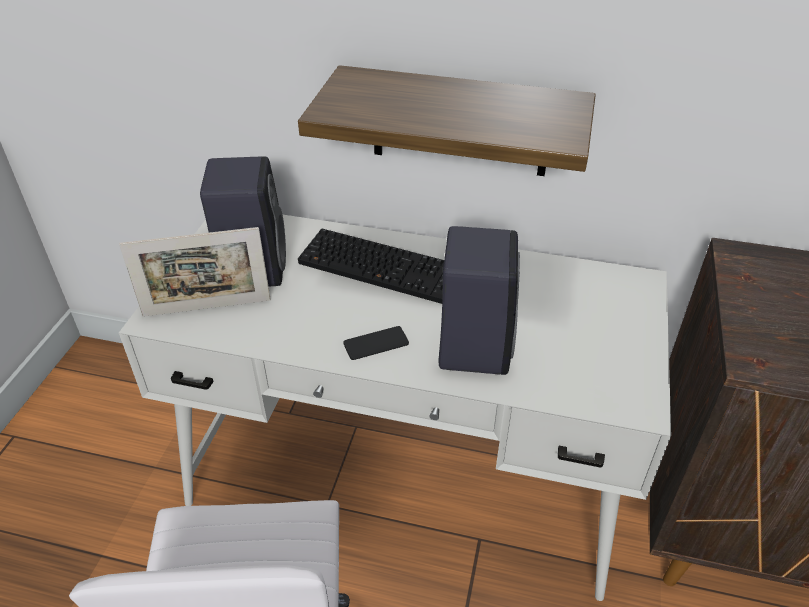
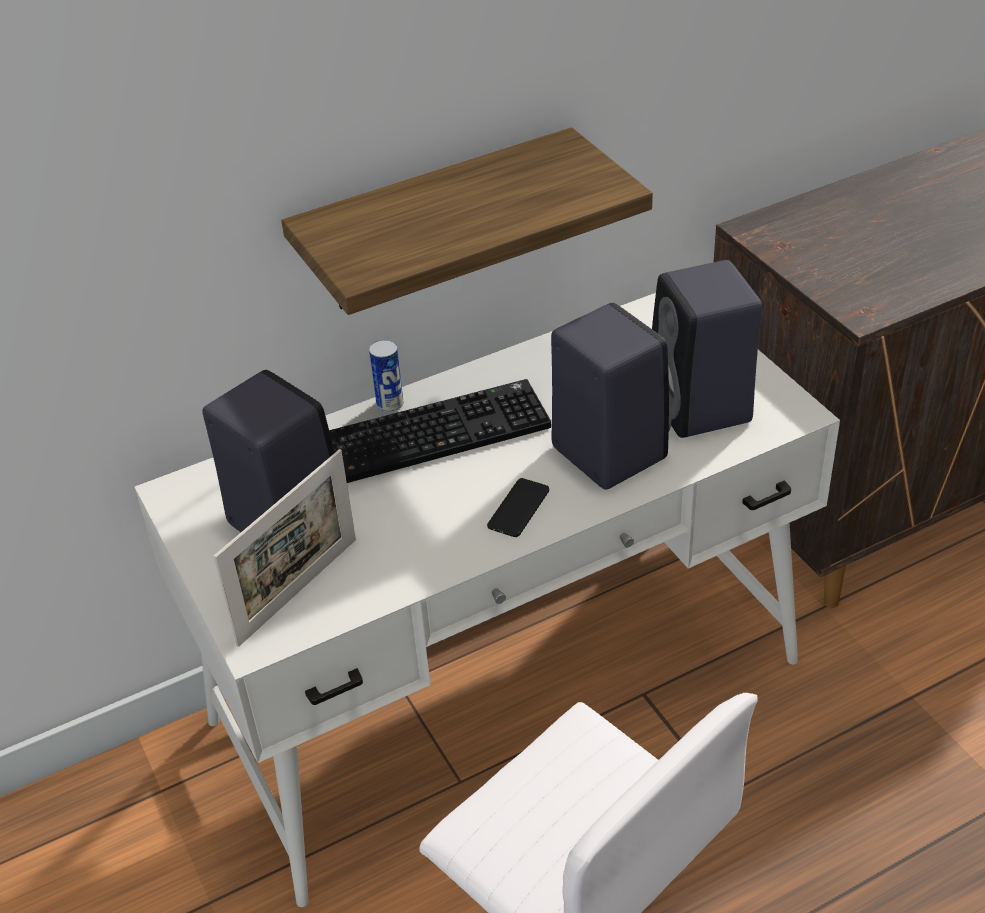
camera: 40 degrees left, 0 degrees up
(389, 238) = (390, 404): none -> can
(574, 359) = (702, 408): none -> black speaker

